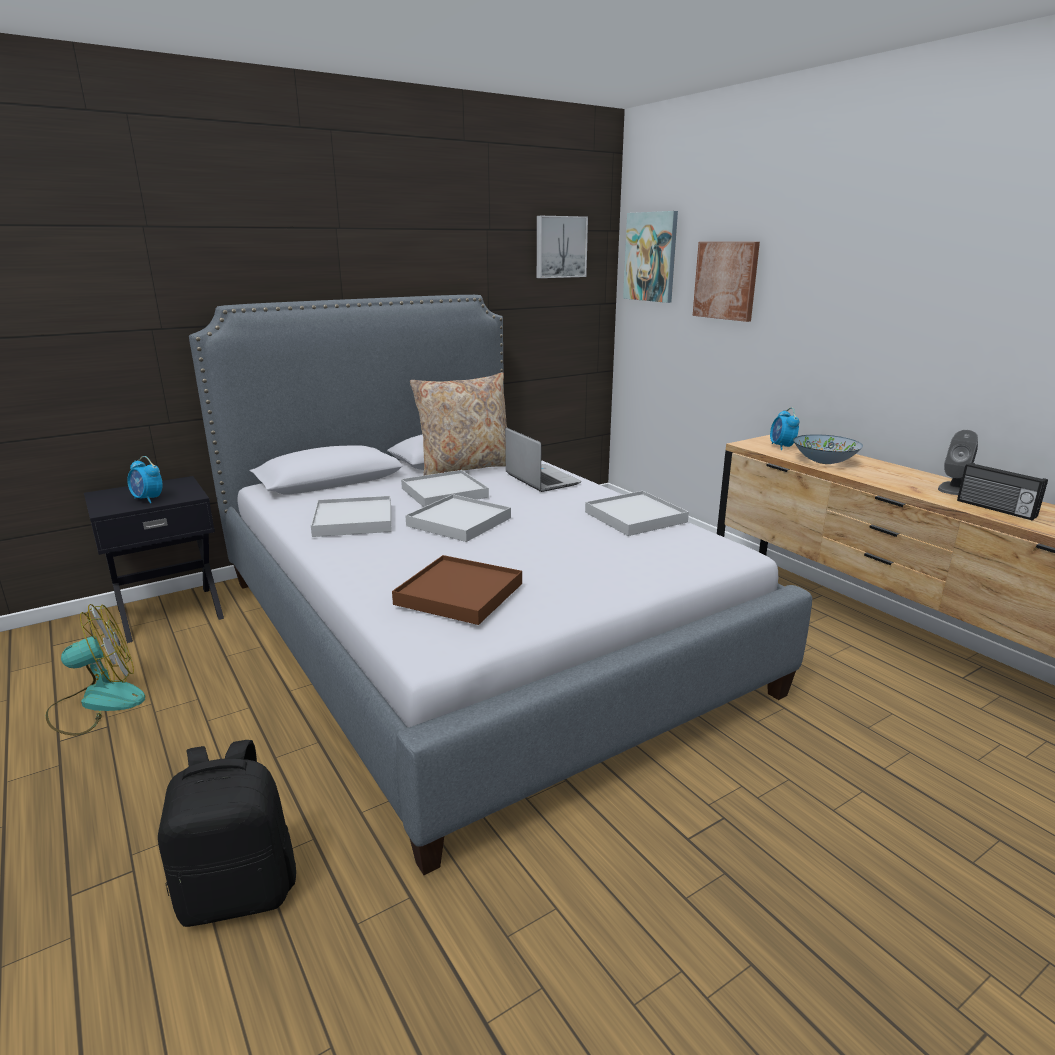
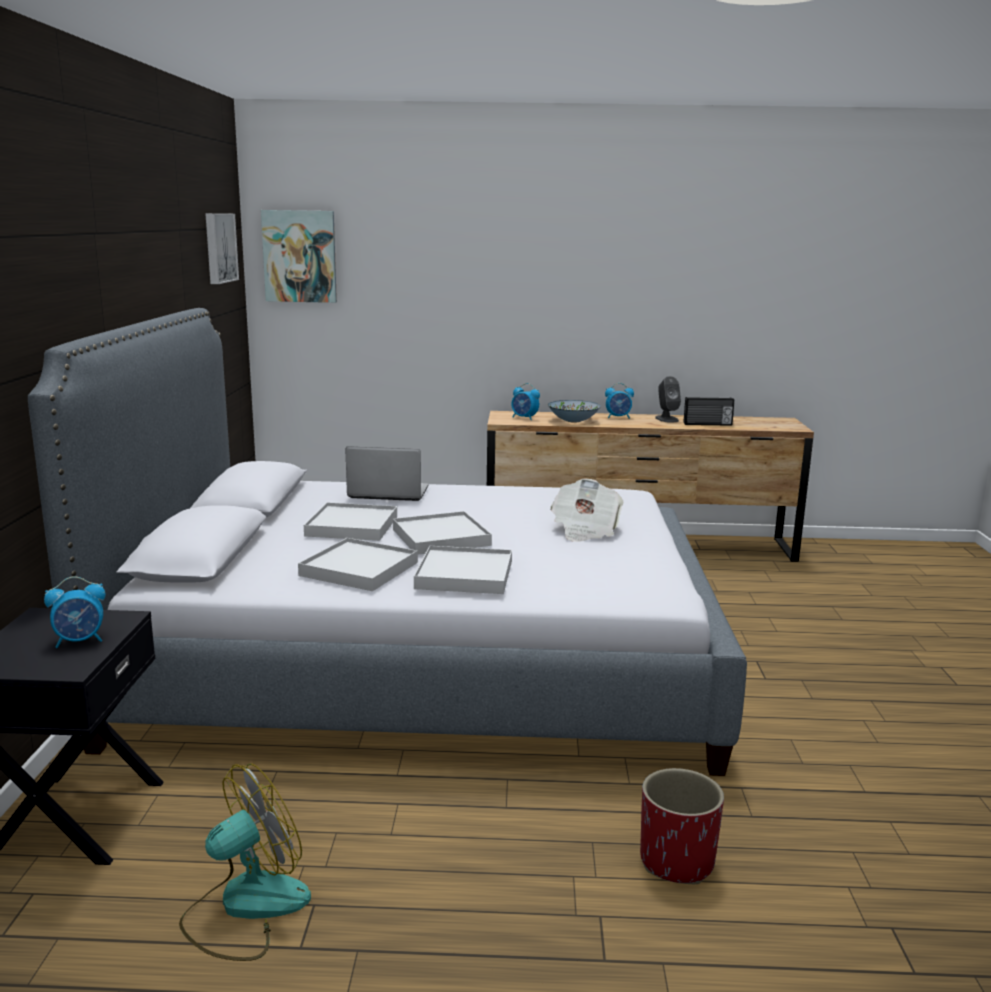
camera: 55 degrees left, 5 degrees down
(97, 703) = (245, 907): fan -> fan turned 45 degrees clockwise
(239, 891) = (676, 861): black backpack -> red planter
(459, 594) = (596, 568): brown tray -> none
(466, 468) = (295, 505): beige pillow -> none
(573, 563) = (585, 530): none -> newspaper
(635, 517) = (527, 494): white tray -> white tray (464, 575)
(726, 280) = (407, 278): picture -> none
(893, 471) = (618, 417): none -> alarm clock

